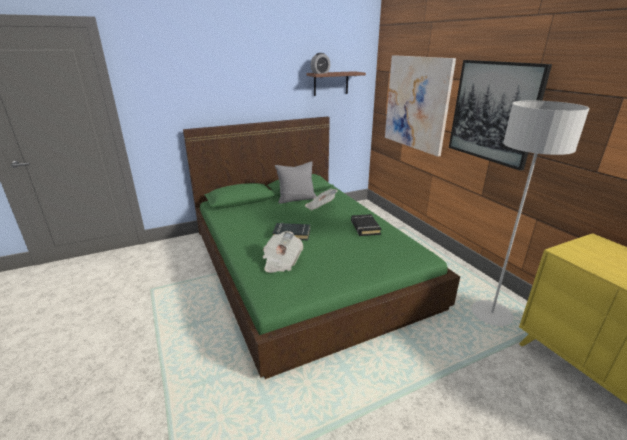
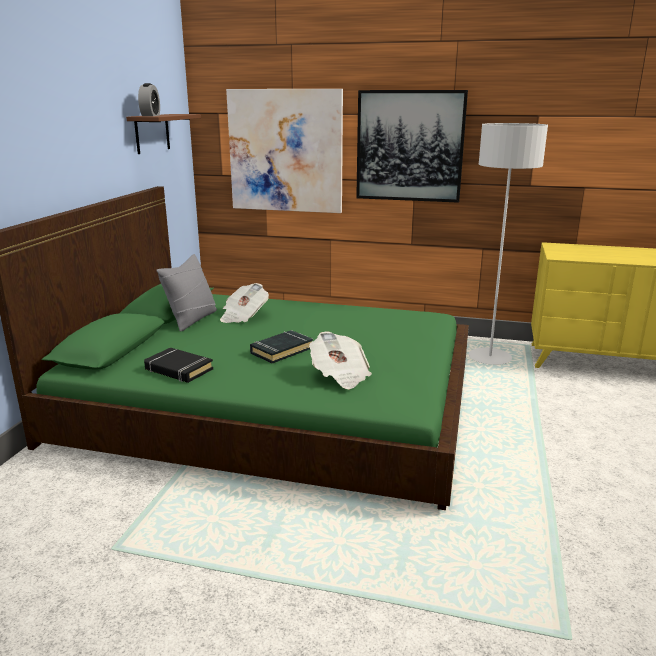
camera: 50 degrees left, 5 degrees down
(365, 227) = (336, 315): black book -> black book (178, 369)

